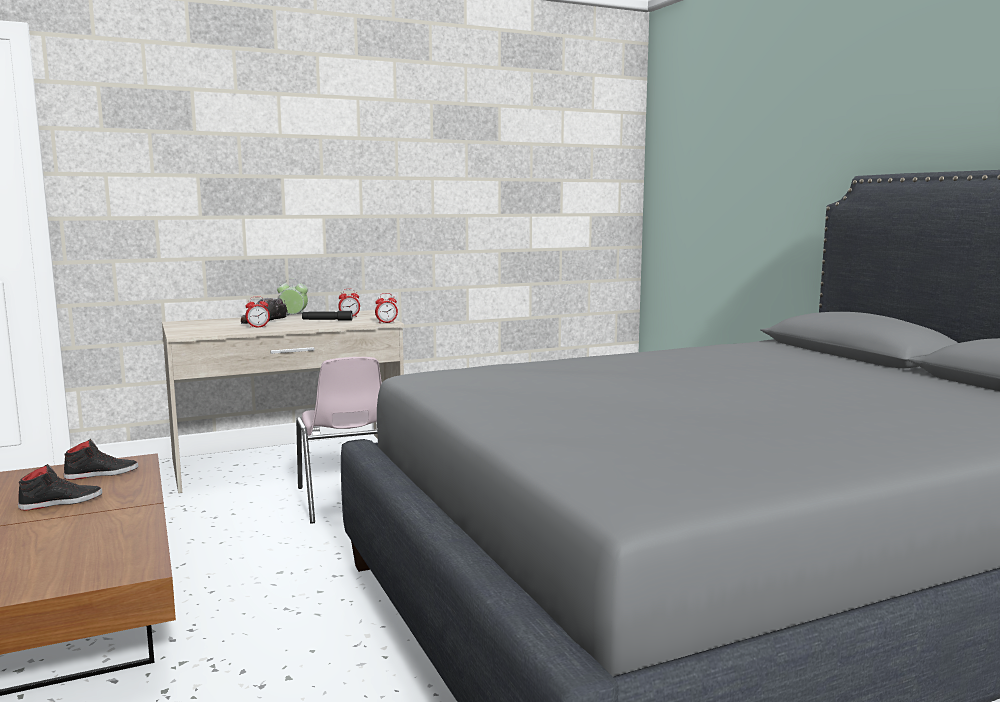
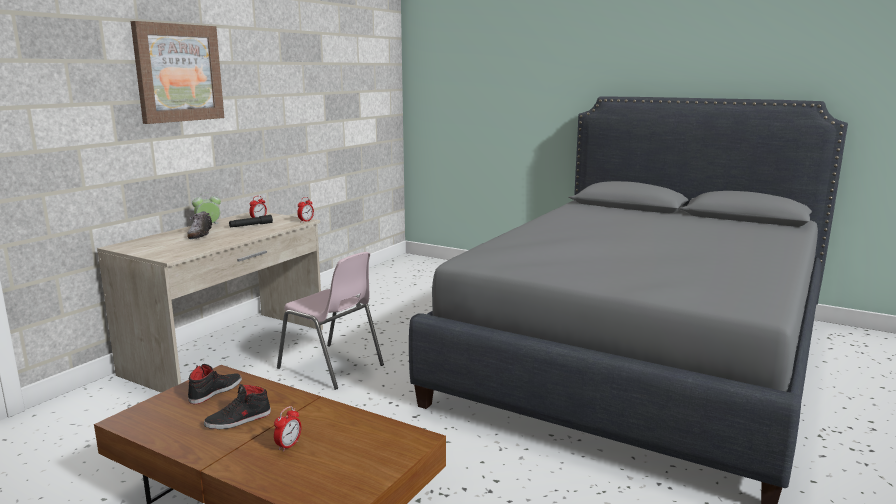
camera: 35 degrees left, 5 degrees up
(61, 502) = (238, 420): black shoe -> black shoe turned 150 degrees counterclockwise
(258, 327) = (214, 240): alarm clock -> alarm clock (288, 445)
(282, 147) = (178, 73): none -> picture

